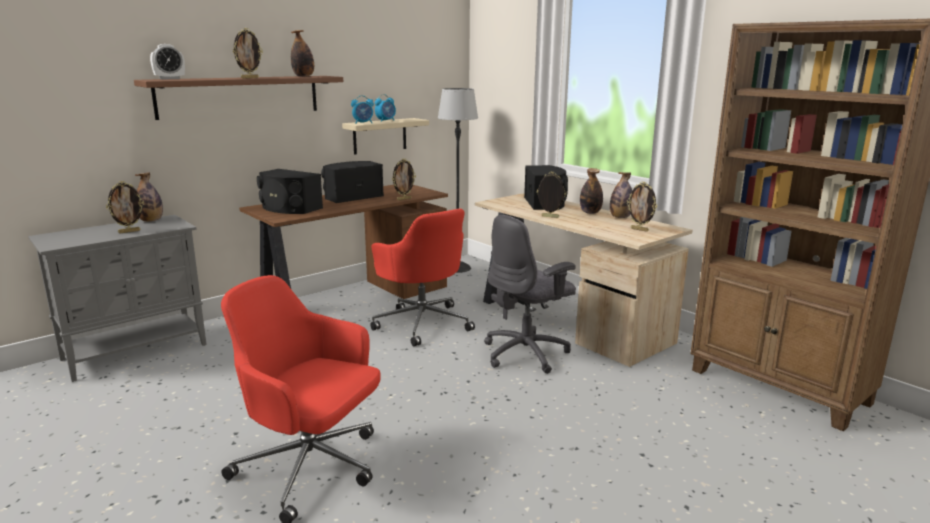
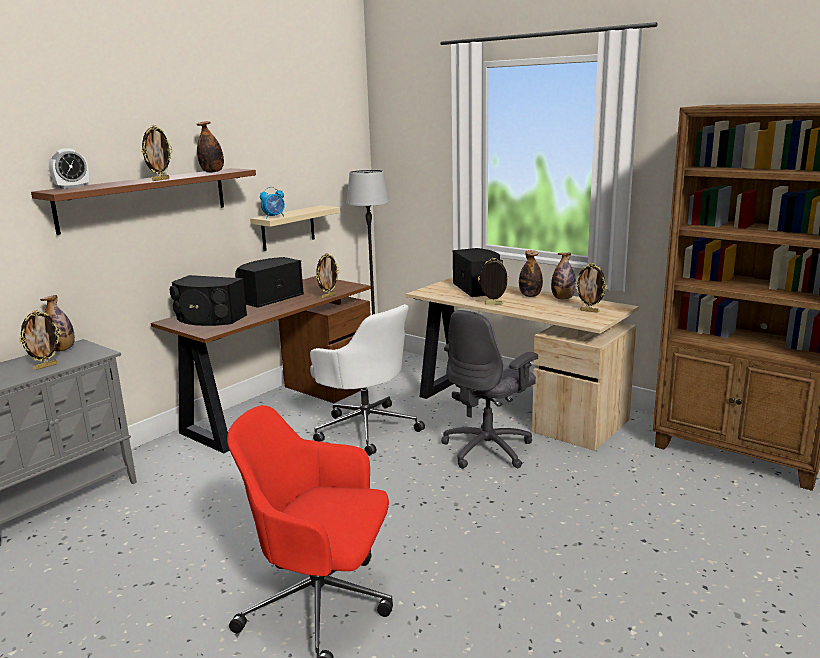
camera: 10 degrees left, 0 degrees up
(386, 121) = (295, 212): alarm clock -> none
(422, 323) = (366, 428): red office chair -> white office chair

